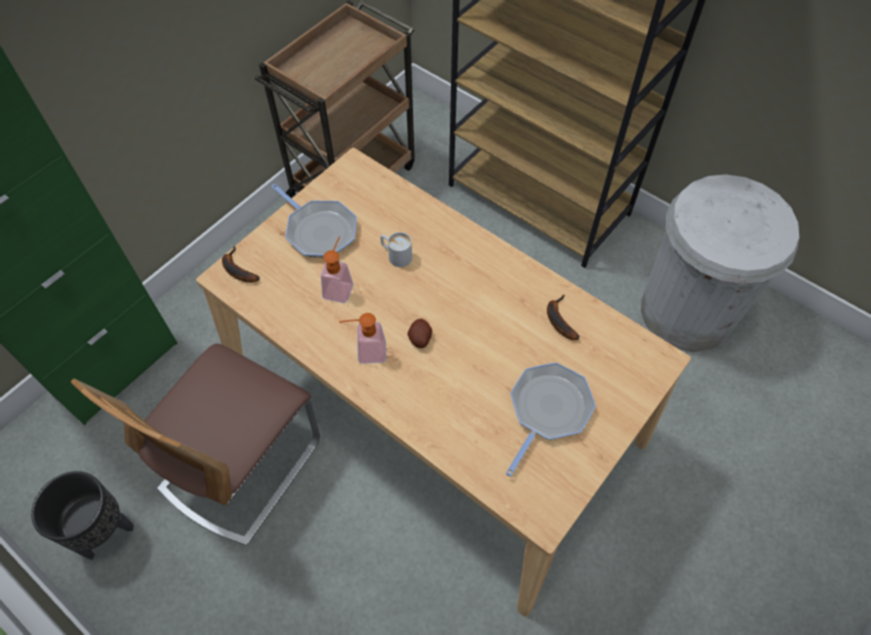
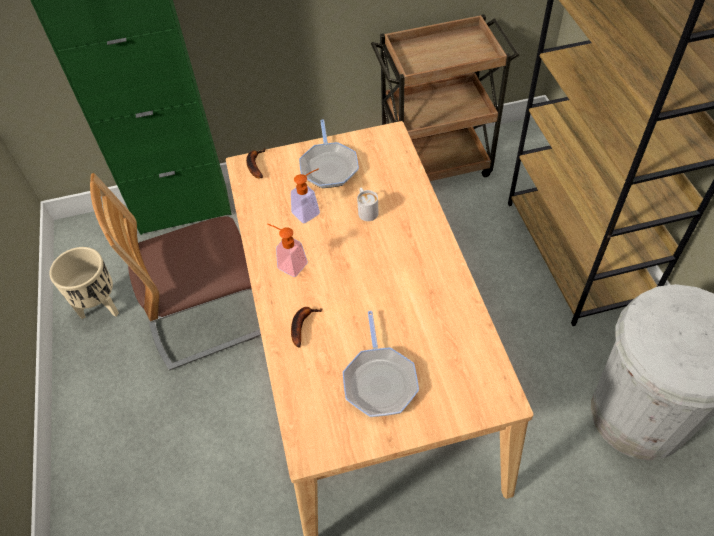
camera: 40 degrees right, 5 degrees down
(105, 531) = (101, 307): black planter -> beige planter
(420, 338) = (333, 275): potato -> none
(548, 410) = (379, 381): frying pan -> frying pan turned 105 degrees clockwise
(558, 320) = (446, 322): banana -> banana (302, 325)

